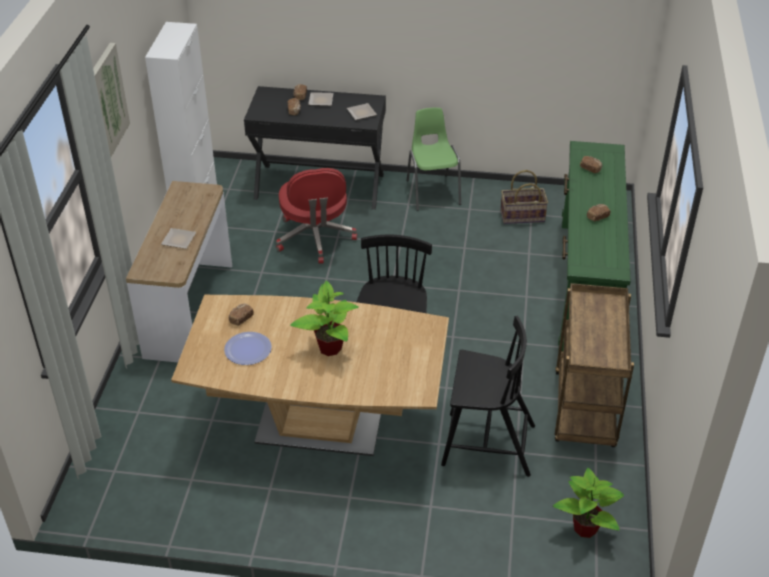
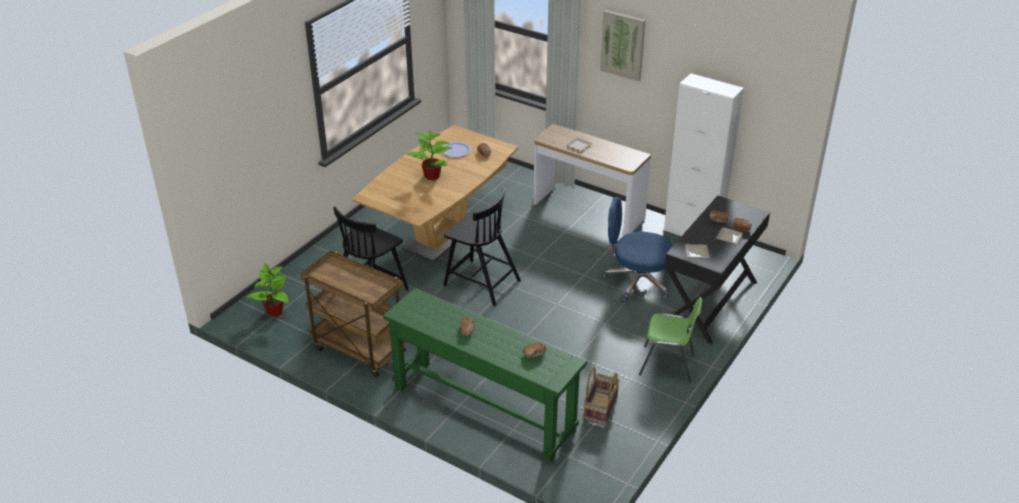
camera: 115 degrees right, 5 degrees down
(315, 238) = (636, 282): red office chair -> blue office chair

